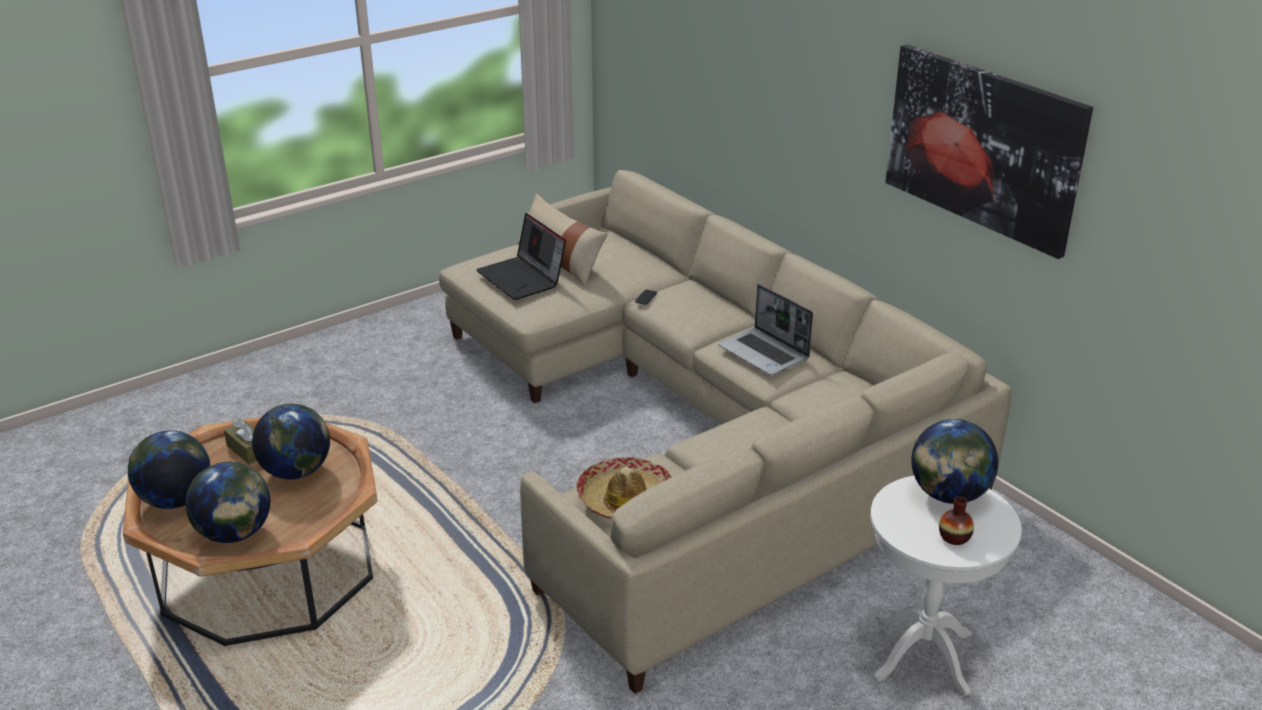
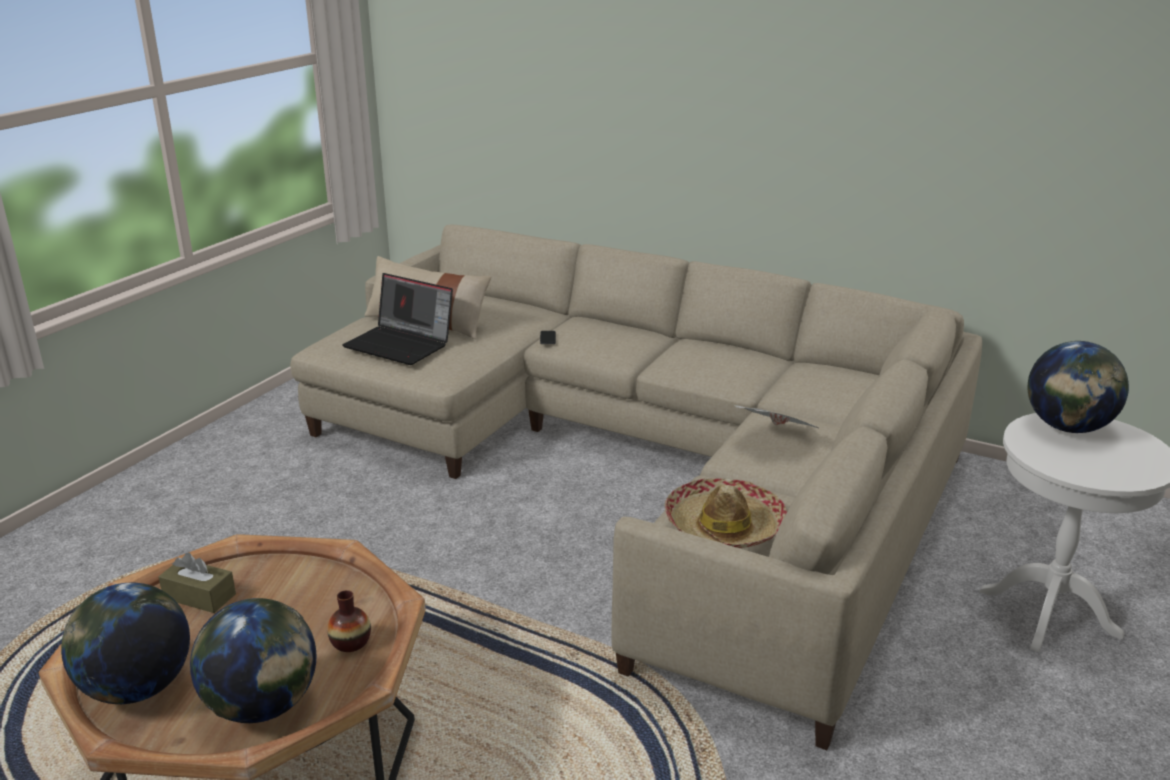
camera: 25 degrees left, 5 degrees down
(296, 472) = (290, 605): globe -> none
(743, 438) = (777, 438): none -> newspaper
(765, 353) = (716, 361): laptop -> none
(954, 537) = (1120, 462): vase -> vase (350, 642)
(983, 147) = (925, 96): picture -> none

